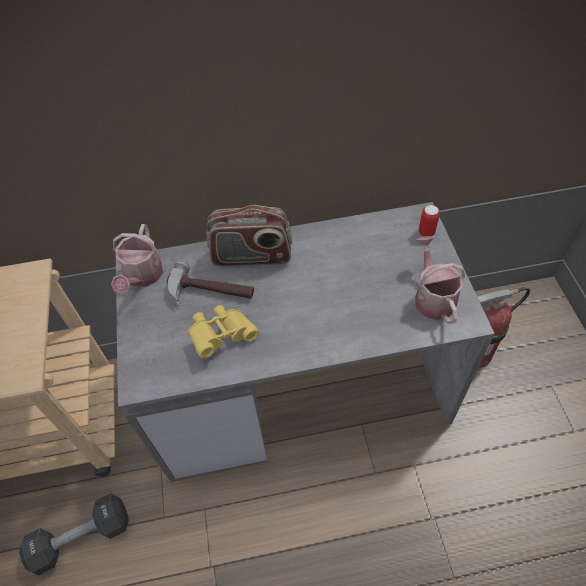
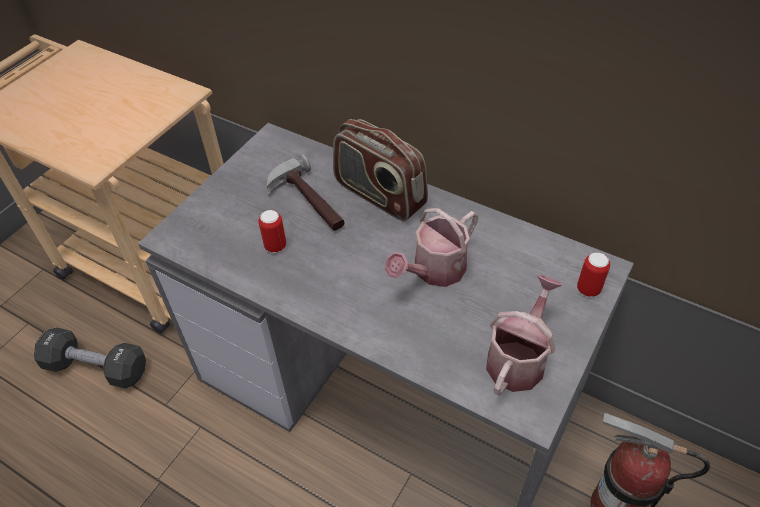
camera: 40 degrees right, 5 degrees down
(142, 277) = (269, 152): watering can -> watering can (434, 271)
(222, 336) = (275, 246): yellow binoculars -> can

